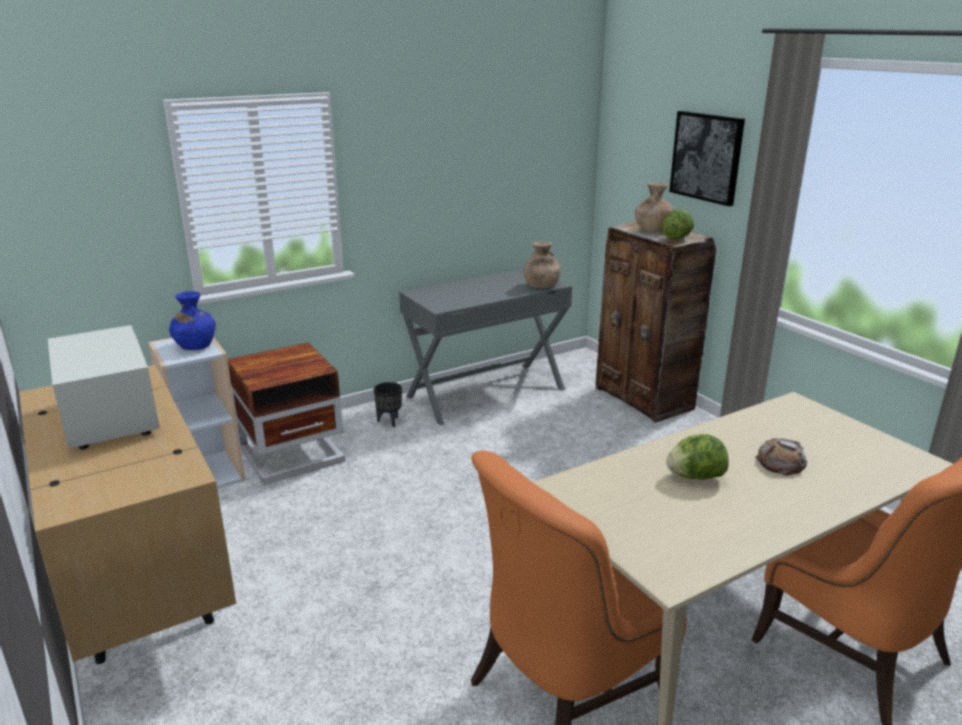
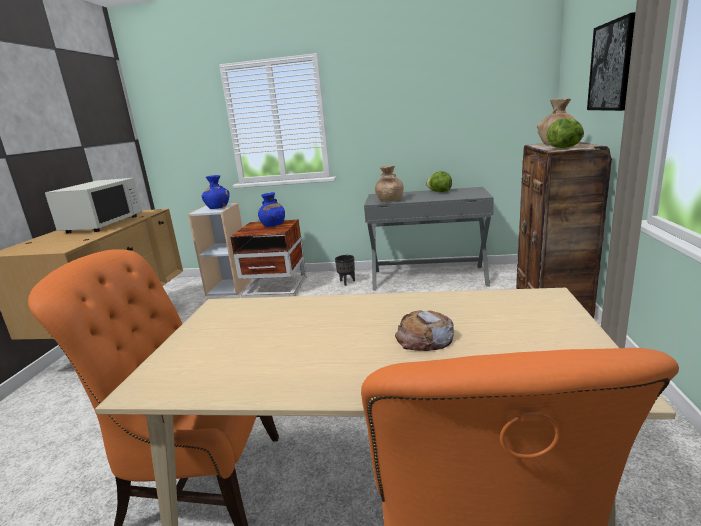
camera: 40 degrees right, 5 degrees down
(285, 358) = (273, 225): none -> blue vase
(541, 285) = (468, 196): brown vase -> brown vase (389, 201)
(695, 477) = (323, 326): lettuce -> lettuce (439, 192)

